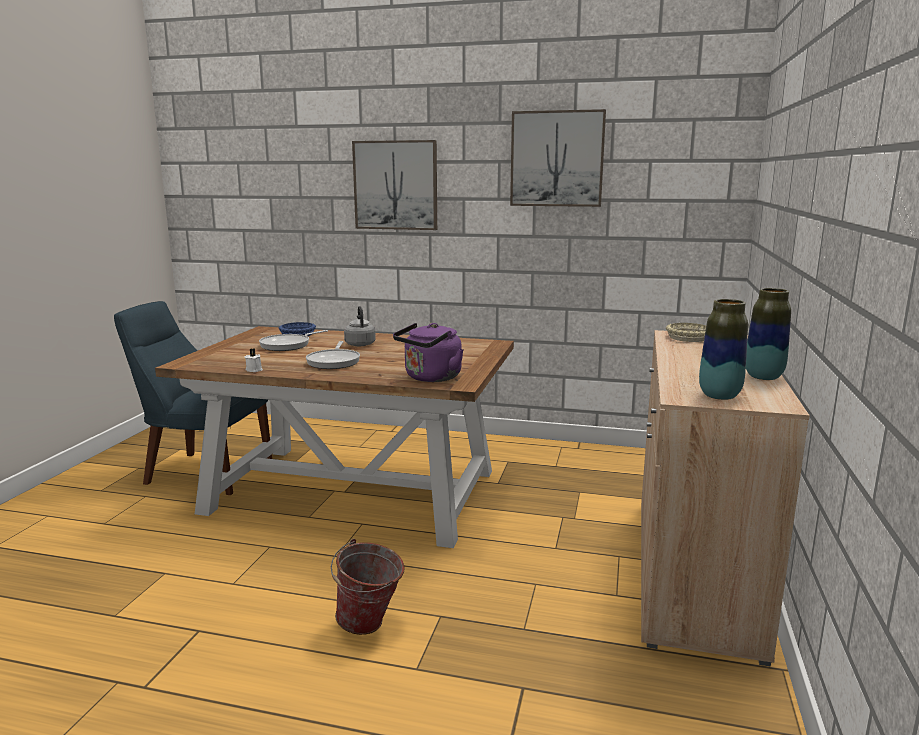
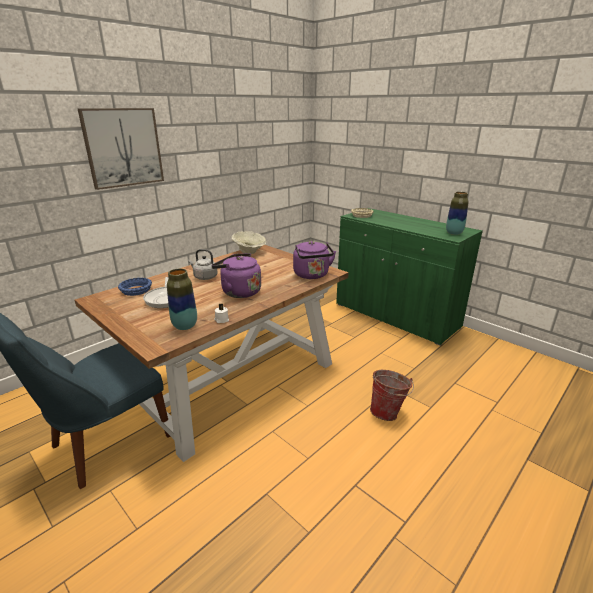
camera: 60 degrees left, 10 degrees up
(334, 361) = (239, 292): frying pan -> purple kettle
(468, 342) = (249, 252): none -> beige bowl
(557, 159) = (230, 121): picture -> none
(693, 571) = (395, 316): beige cabinet -> green cabinet
(763, 377) = (432, 222): vase -> vase (185, 326)

